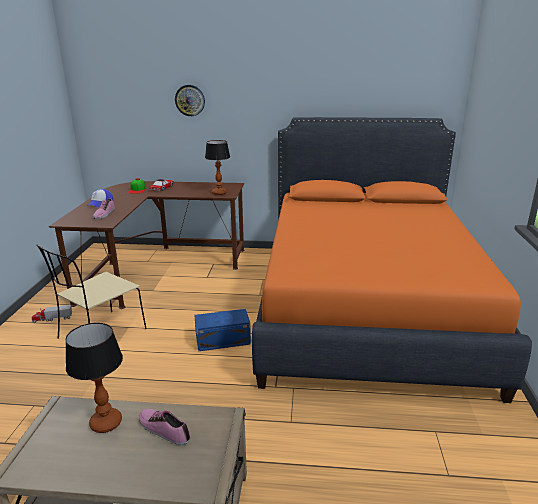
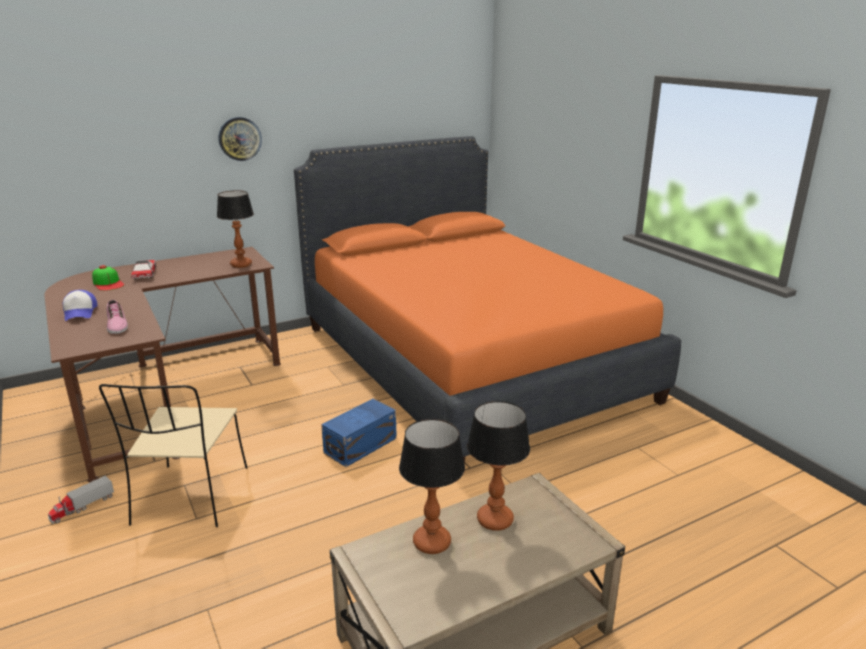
camera: 35 degrees left, 0 degrees up
(164, 429) = (495, 520): shoe -> table lamp
(190, 100) = (159, 138): wall clock -> wall clock (240, 138)

